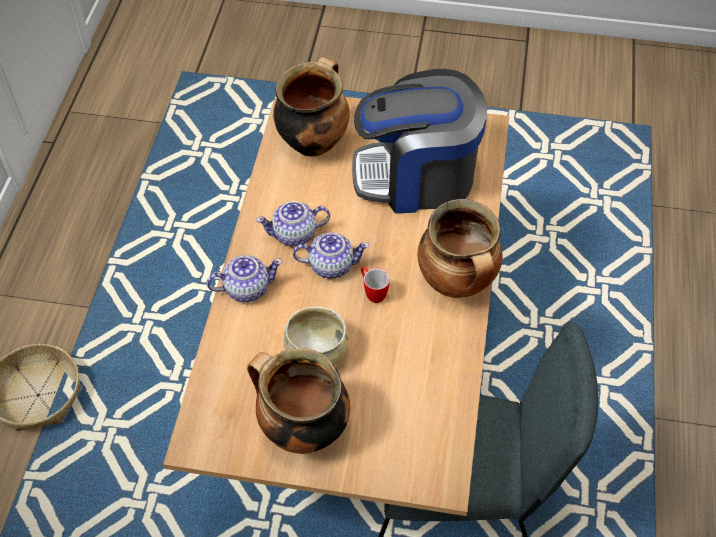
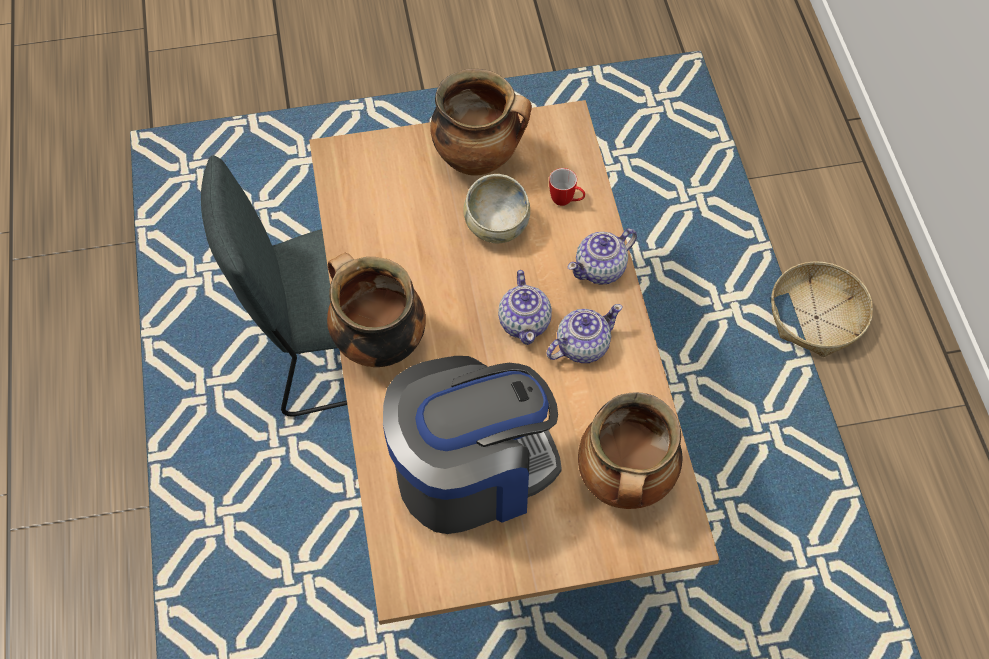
camera: 160 degrees right, 5 degrees up
(330, 265) = (525, 322): teapot -> teapot turned 75 degrees counterclockwise
(372, 292) = (466, 305): mug -> mug (566, 201)

